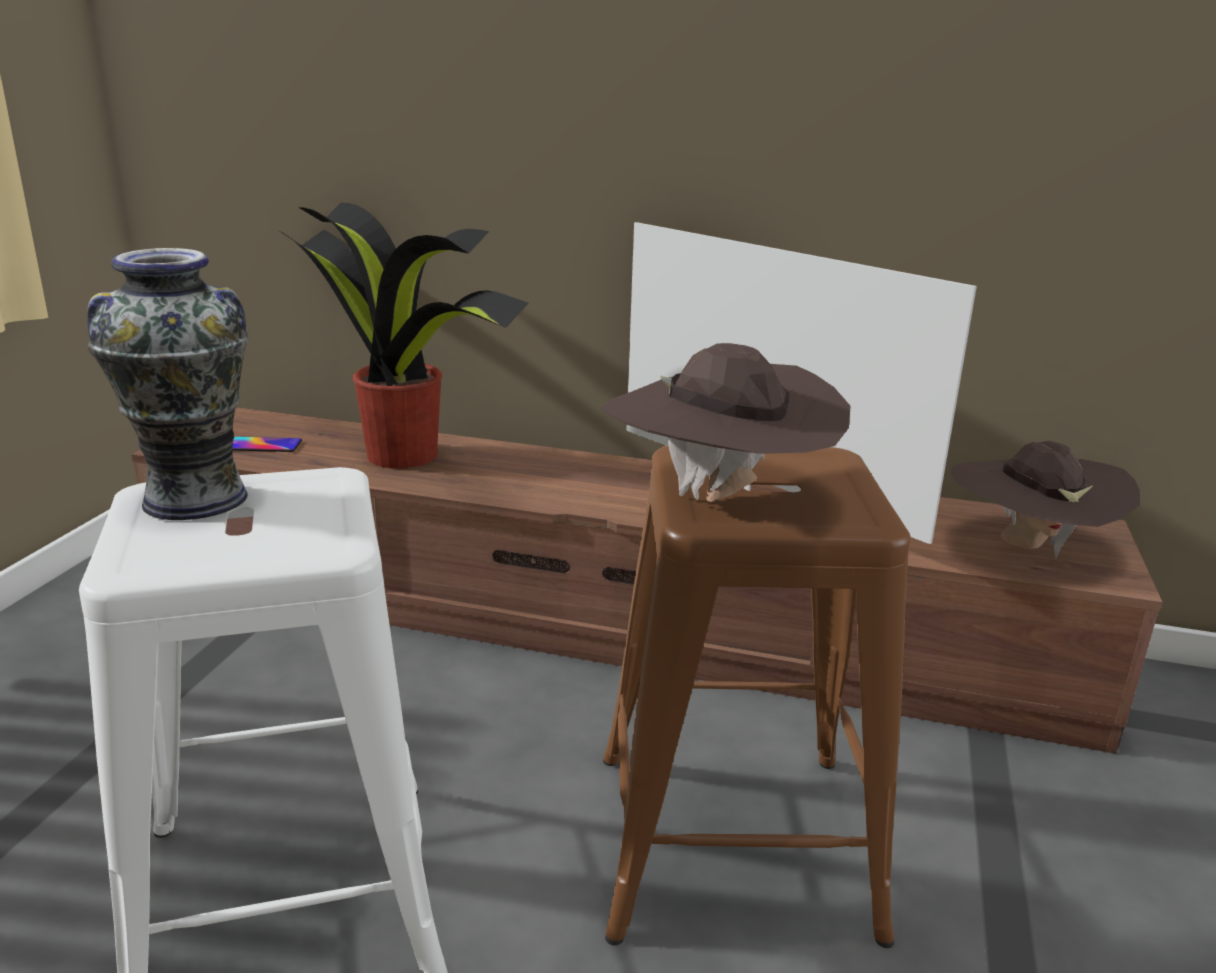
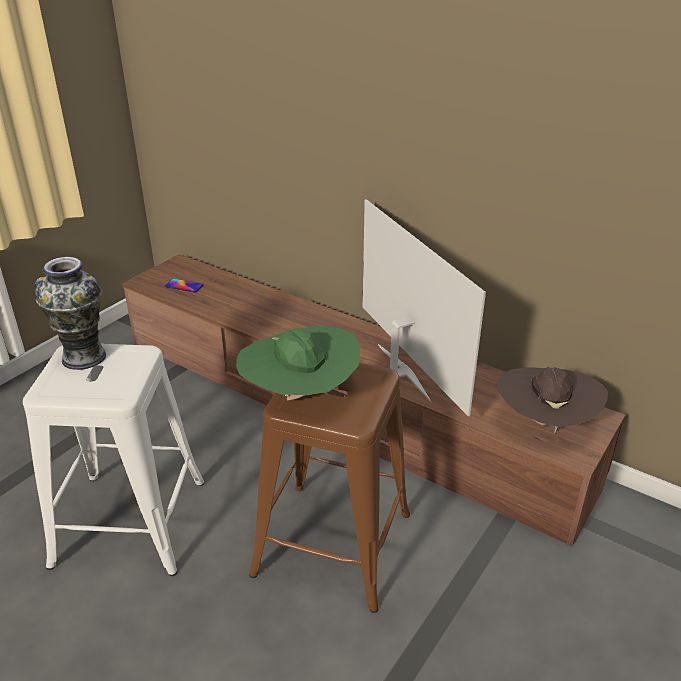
camera: 20 degrees right, 10 degrees up
(404, 456) = (248, 303): potted plant -> none
(721, 500) = (300, 397): brown hat -> green hat

